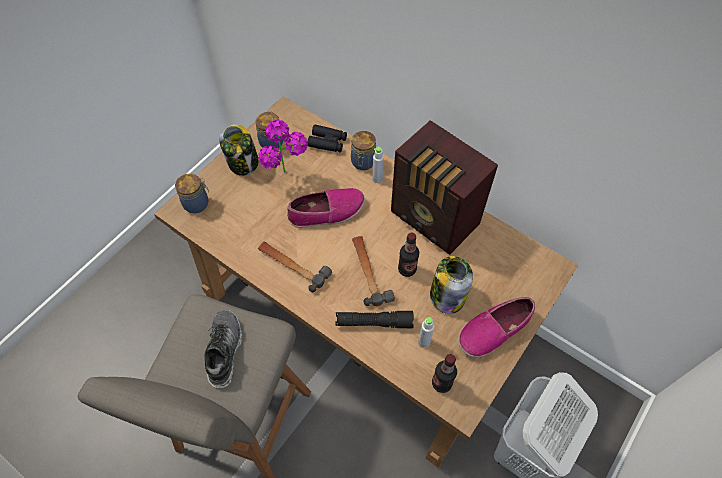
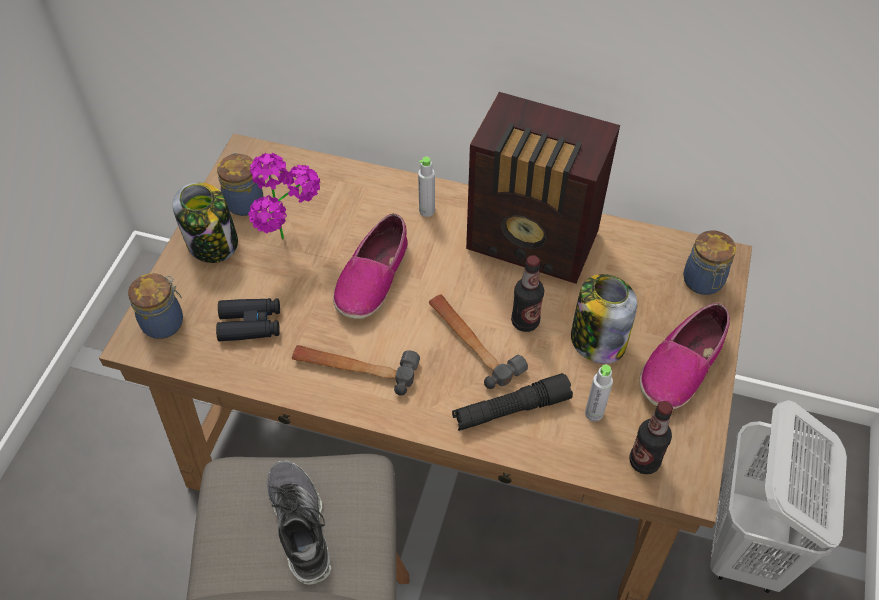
camera: 20 degrees left, 5 degrees down
(326, 212) = (372, 277): shoe -> shoe turned 150 degrees clockwise
(327, 142) = (330, 180): black binoculars -> black binoculars (250, 324)
(363, 163) = (396, 194): jar -> jar (703, 282)

